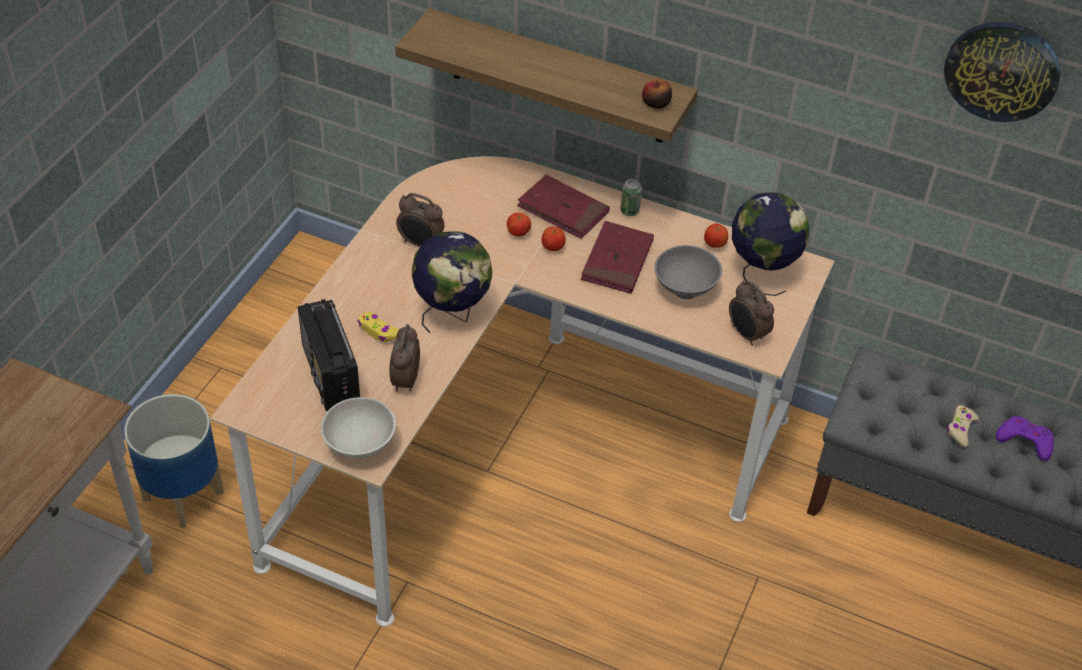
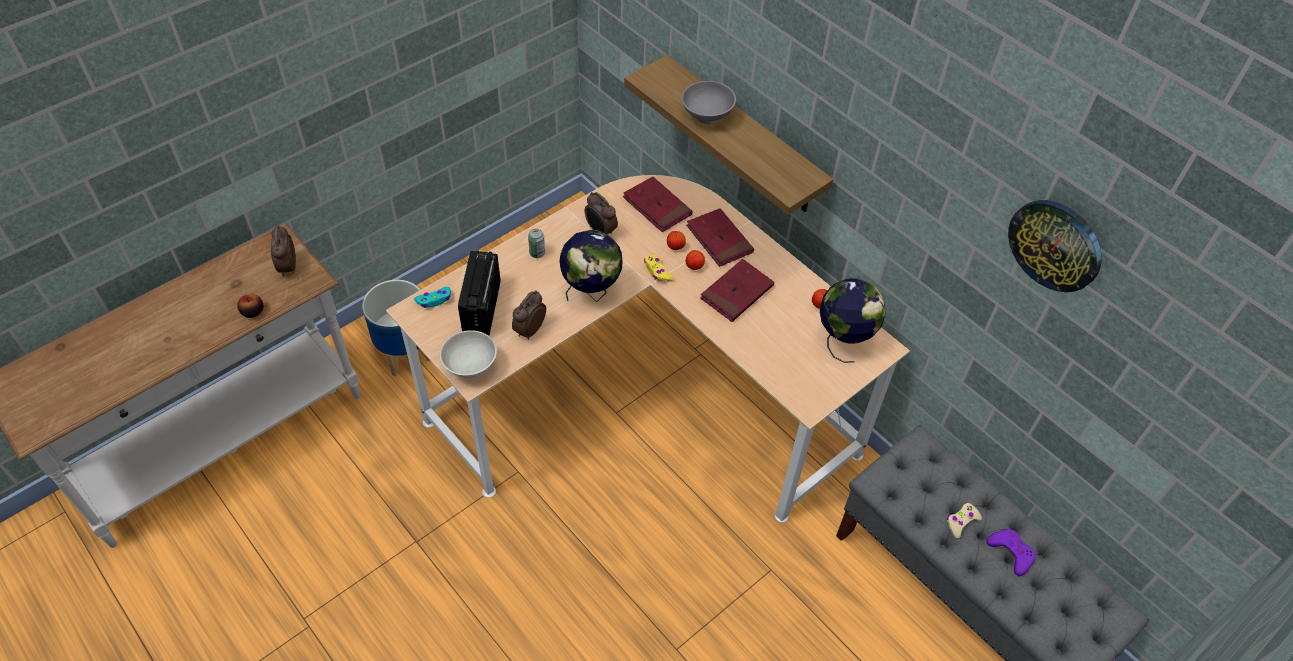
camera: 25 degrees right, 5 degrees up
(266, 386) = (434, 300): none -> turquoise game controller
(379, 331) = (533, 287): yellow game controller -> yellow game controller (657, 271)
(470, 196) = (657, 206): none -> red book
(629, 211) = (769, 257): can -> can (537, 253)
(655, 103) = (792, 181): apple -> apple (253, 311)
(684, 291) = (774, 334): grey bowl -> grey bowl (706, 118)
(746, 334) = (802, 385): alarm clock -> alarm clock (287, 267)

